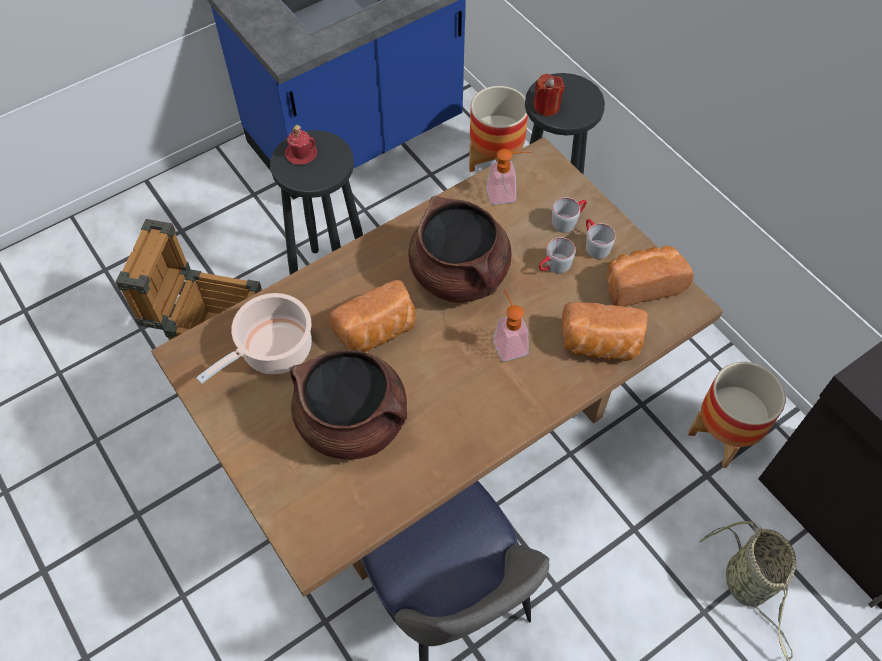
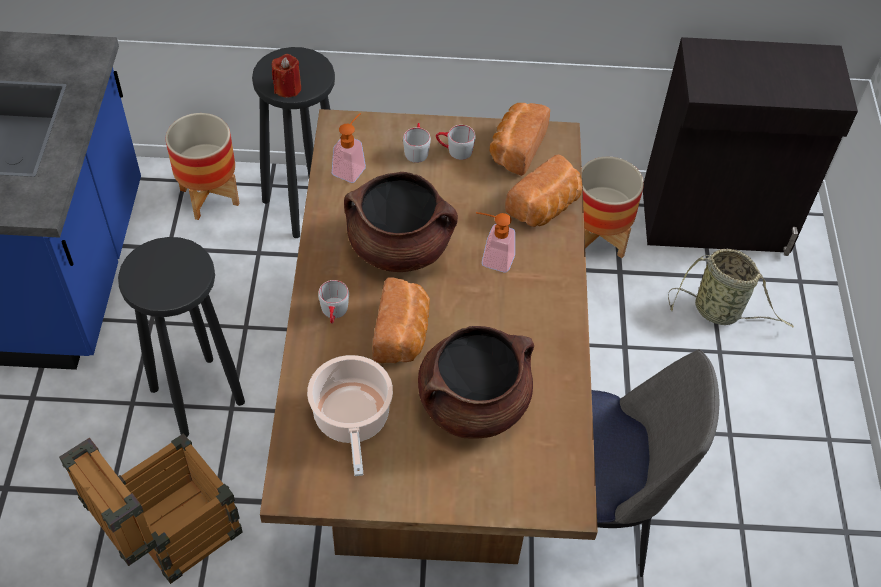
camera: 55 degrees left, 5 degrees down
(301, 153) = (150, 275): red mug -> none
(553, 267) = (450, 187): grey mug -> grey mug (334, 313)

